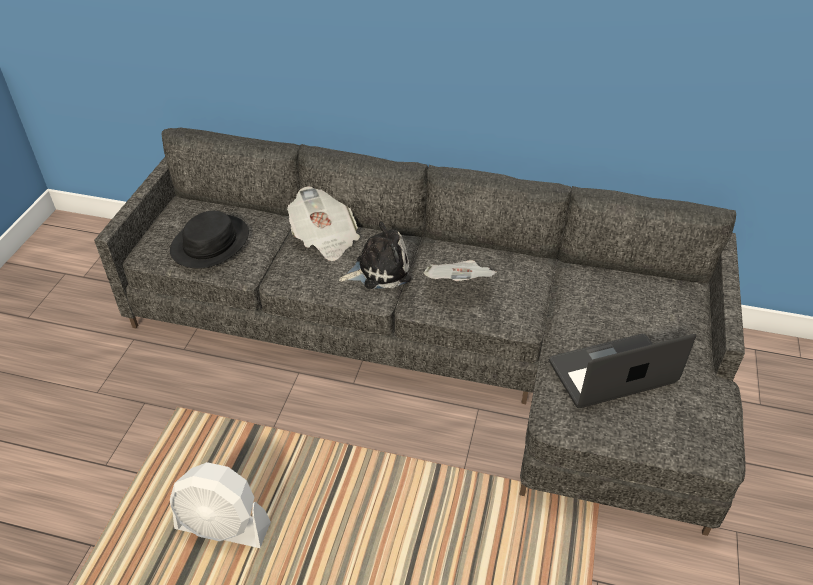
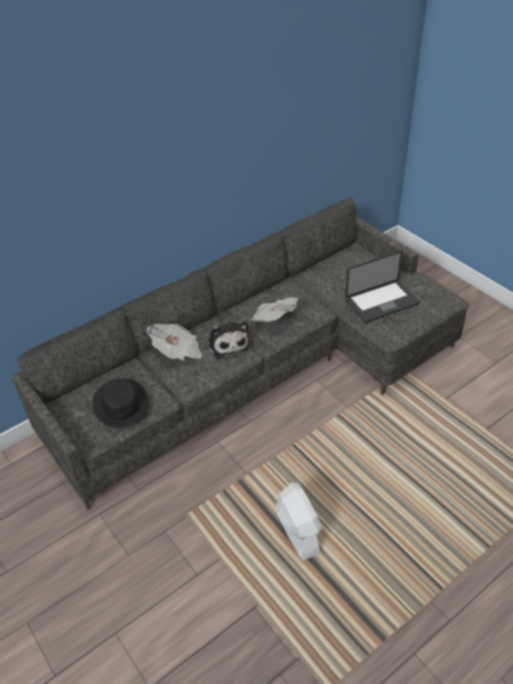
camera: 50 degrees left, 0 degrees up
(223, 526) = (297, 531): white fan -> white fan turned 75 degrees counterclockwise
(379, 270) = (227, 343): plush toy -> plush toy turned 135 degrees clockwise
(612, 373) = (381, 302): laptop -> laptop turned 135 degrees counterclockwise

